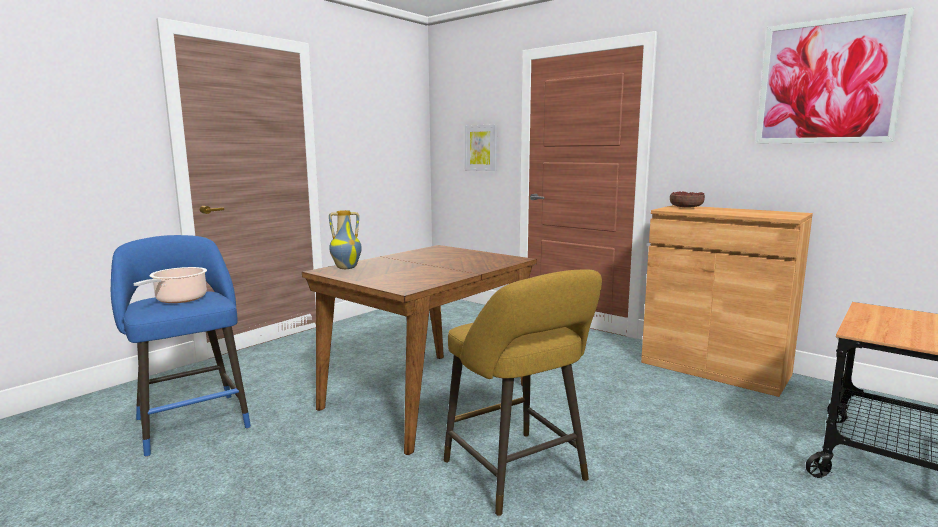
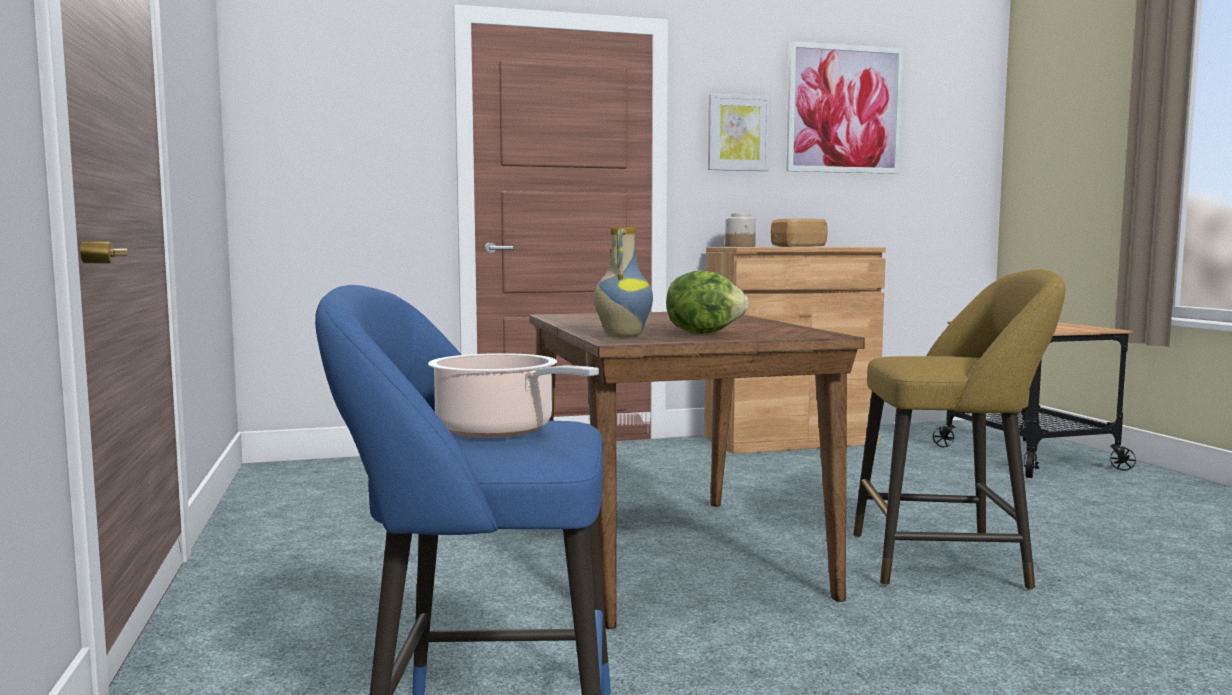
camera: 55 degrees left, 5 degrees down
(379, 274) = (703, 333): none -> lettuce
(481, 148) = (368, 164): picture -> picture (738, 133)
(686, 207) = (740, 246): bowl -> jar
(729, 211) = (797, 246): none -> bread

